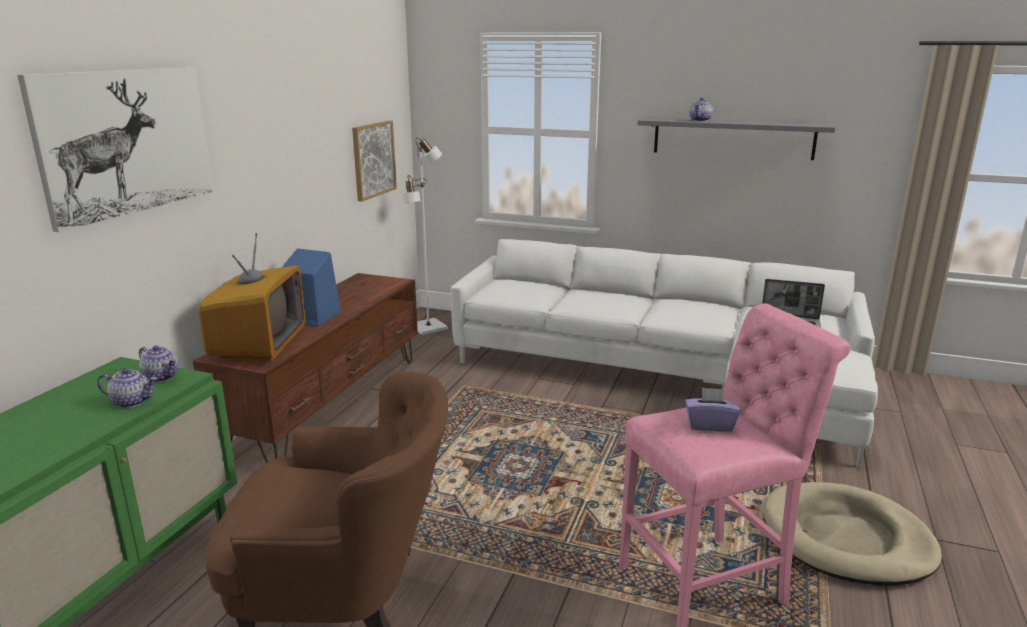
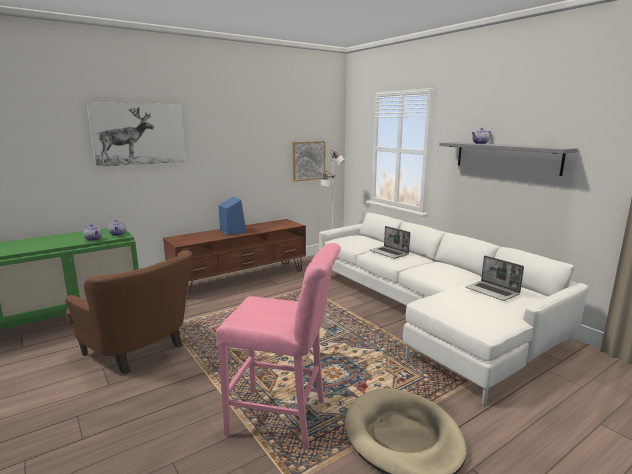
camera: 35 degrees right, 5 degrees down
(259, 345) = (193, 237): television -> none
(596, 300) = (389, 253): none -> laptop
(709, 425) = (266, 307): purple tissue box -> none

